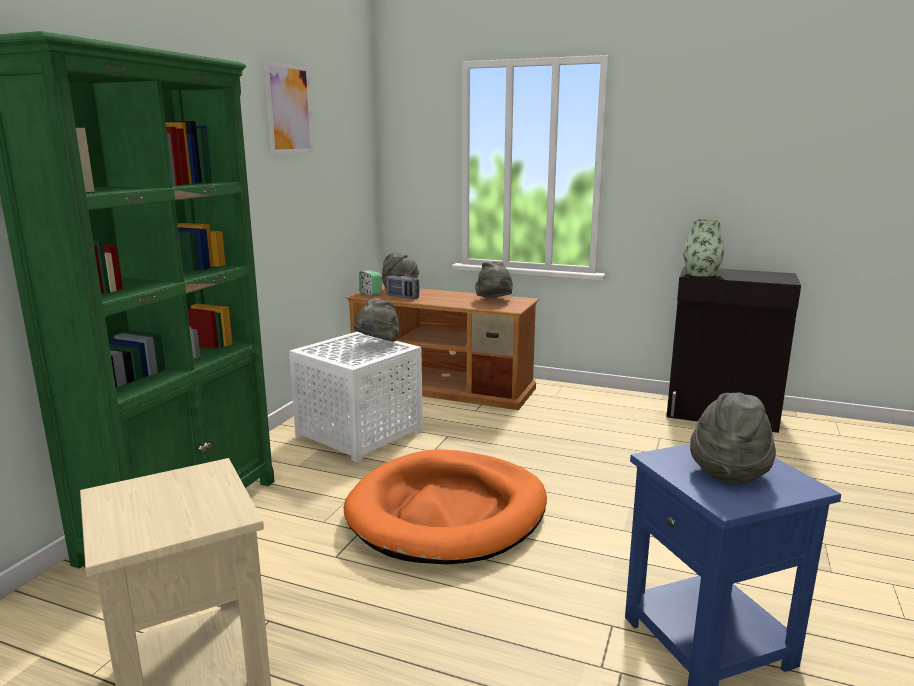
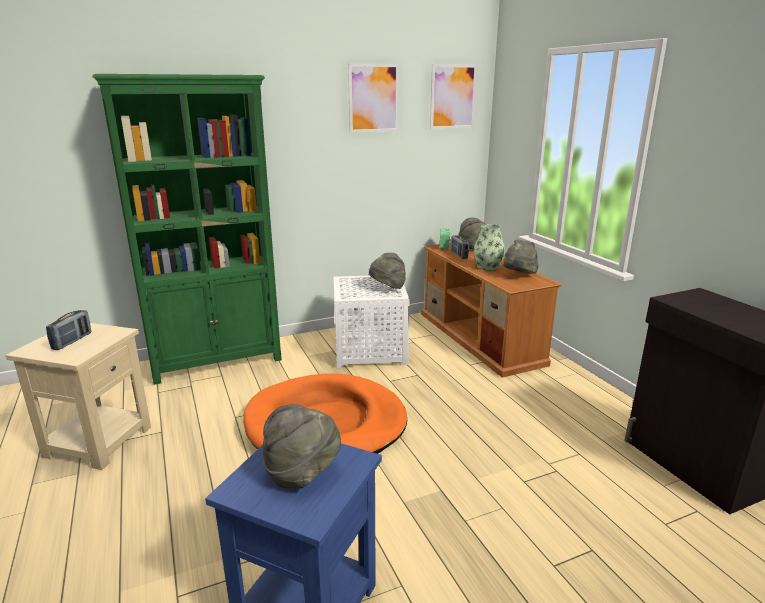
camera: 45 degrees right, 5 degrees up
(165, 506) = (72, 341): none -> radio
(350, 112) = (452, 97): none -> picture
(701, 274) = (686, 301): vase -> vase (488, 267)

